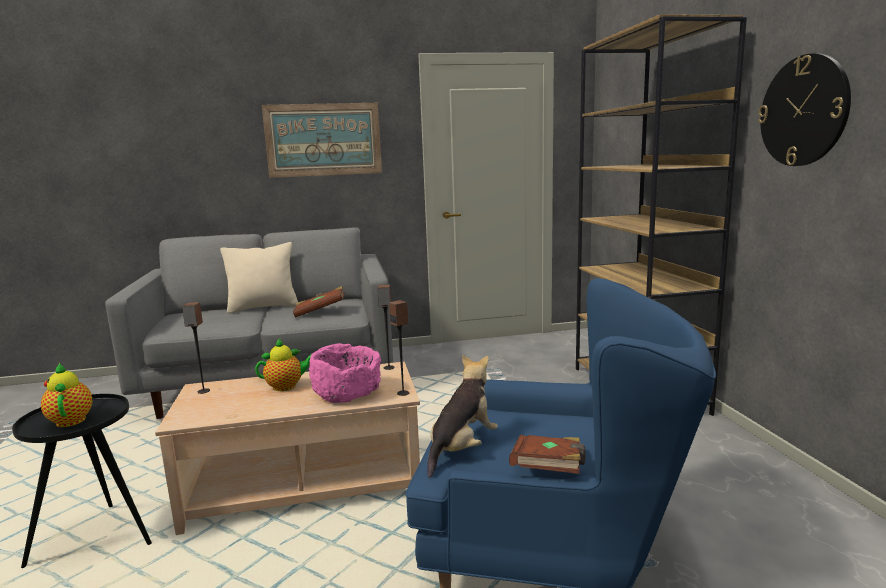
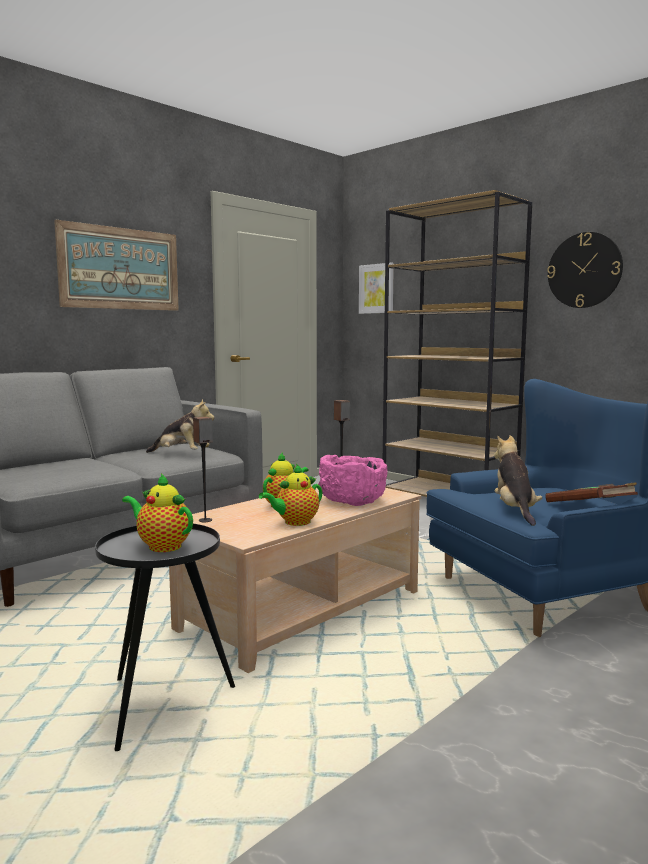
camera: 35 degrees left, 5 degrees down
(248, 411) = (295, 522): none -> teapot
(263, 307) = (96, 457): beige pillow -> none
(320, 312) = (181, 454): brown book -> plush toy
(403, 393) = (397, 493): speaker -> none
(615, 134) = (376, 288): none -> picture

